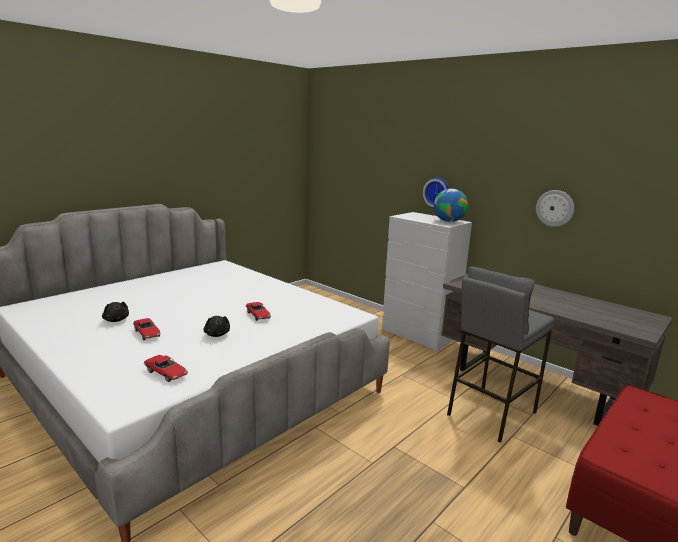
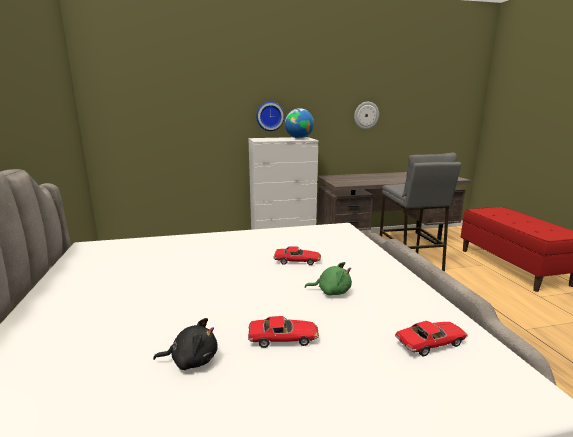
camera: 55 degrees left, 0 degrees up
(217, 334) = (331, 291): black plush toy -> green plush toy

